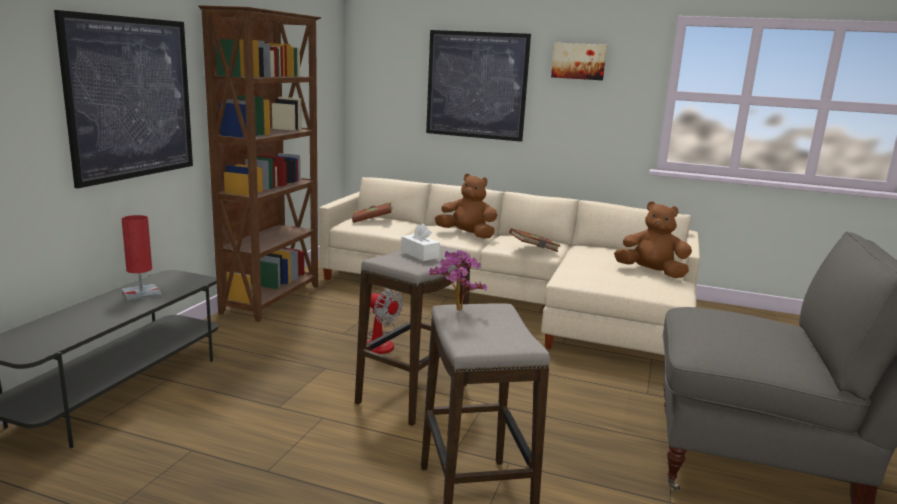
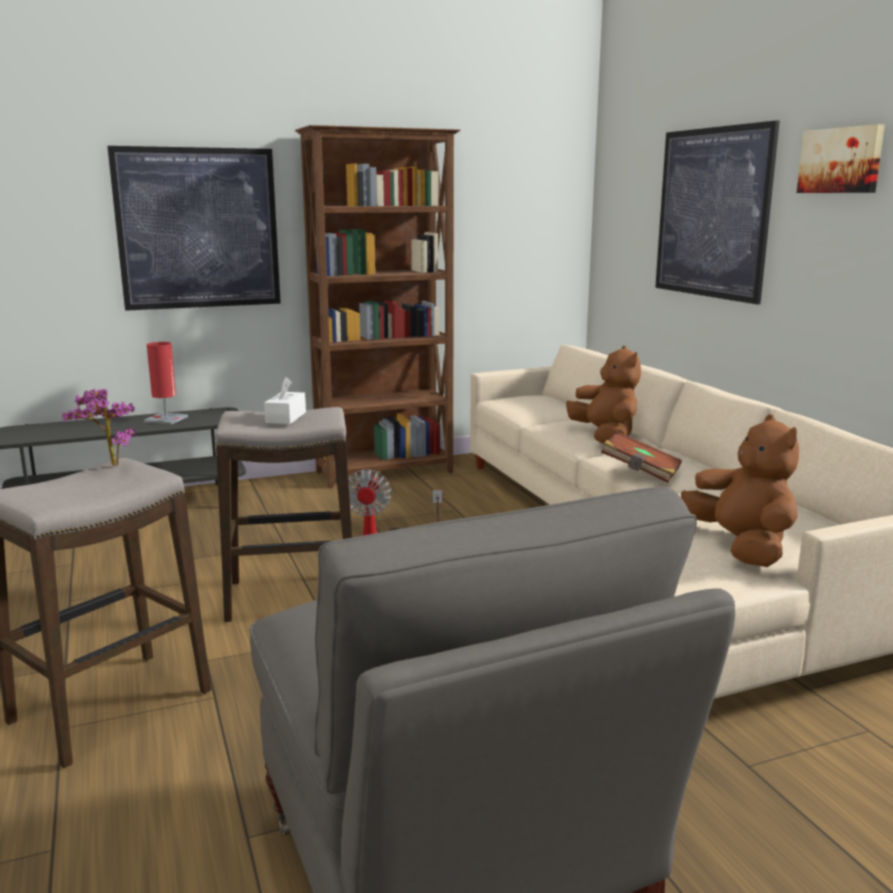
camera: 50 degrees right, 0 degrees up
(372, 221) = (533, 401): brown book -> none

